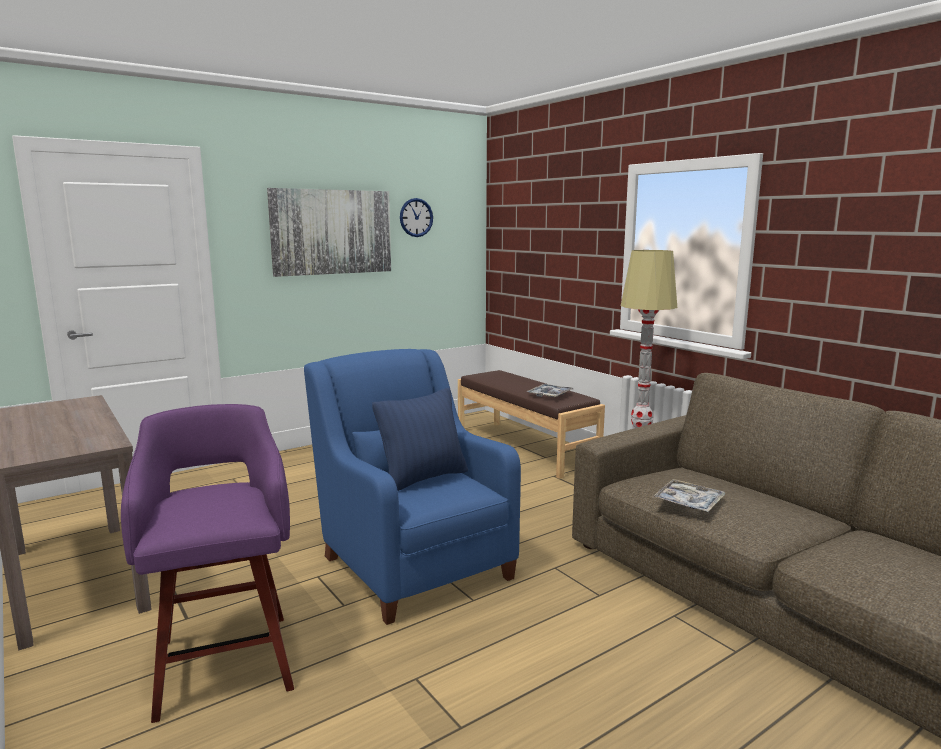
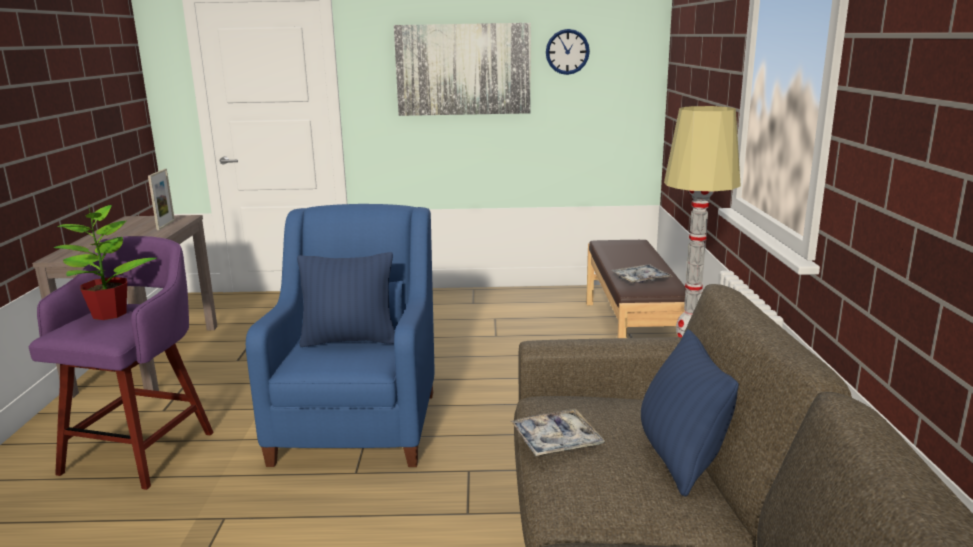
camera: 35 degrees right, 5 degrees up
(80, 409) = (166, 225): none -> picture frame
(197, 499) = (110, 313): none -> potted plant
(756, 493) = (680, 459): none -> blue pillow

